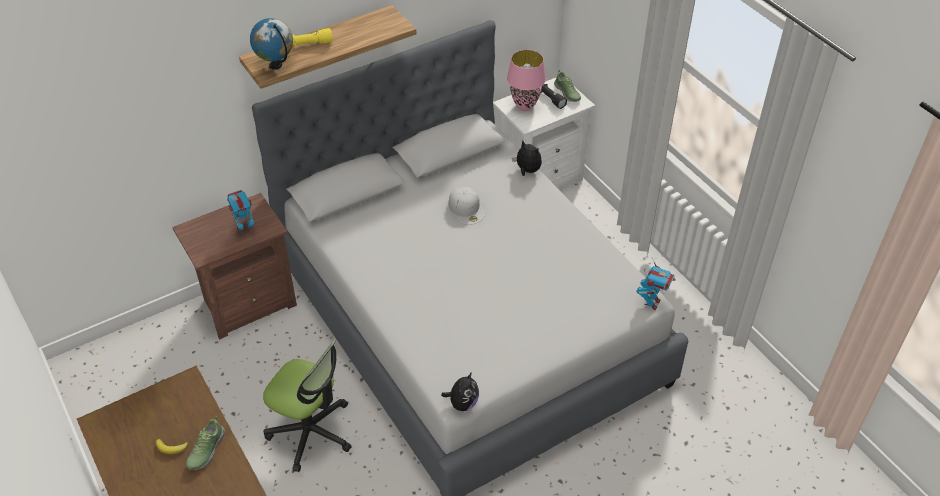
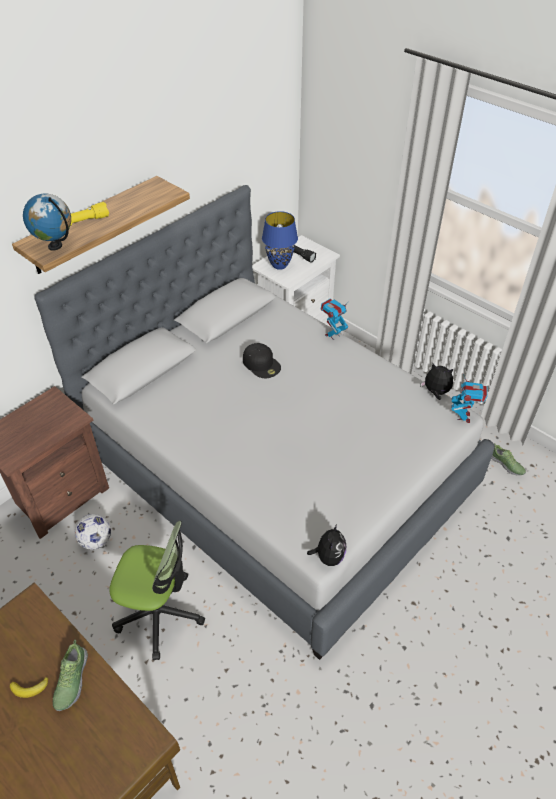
camera: 15 degrees left, 0 degrees up
(245, 229) = (48, 424): toy robot -> toy robot (332, 335)
(270, 353) = (96, 541): none -> football
(467, 209) = (262, 364): white cap -> black cap
(525, 106) = (280, 265): pink table lamp -> blue table lamp
(527, 170) = (303, 320): plush toy -> plush toy (436, 392)
(567, 93) = (312, 249): shoe -> shoe (506, 465)

